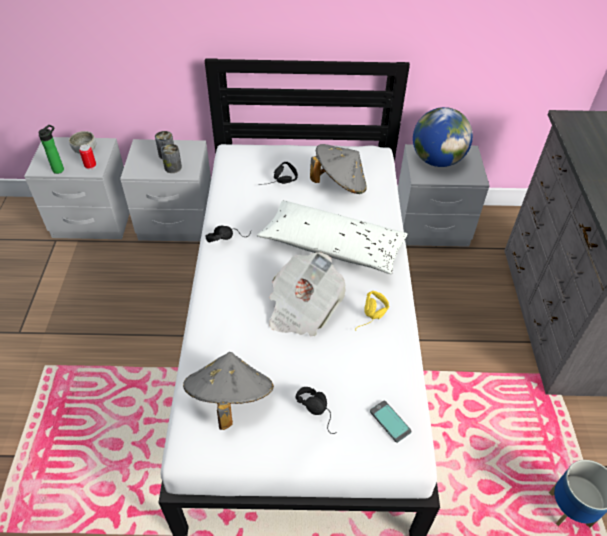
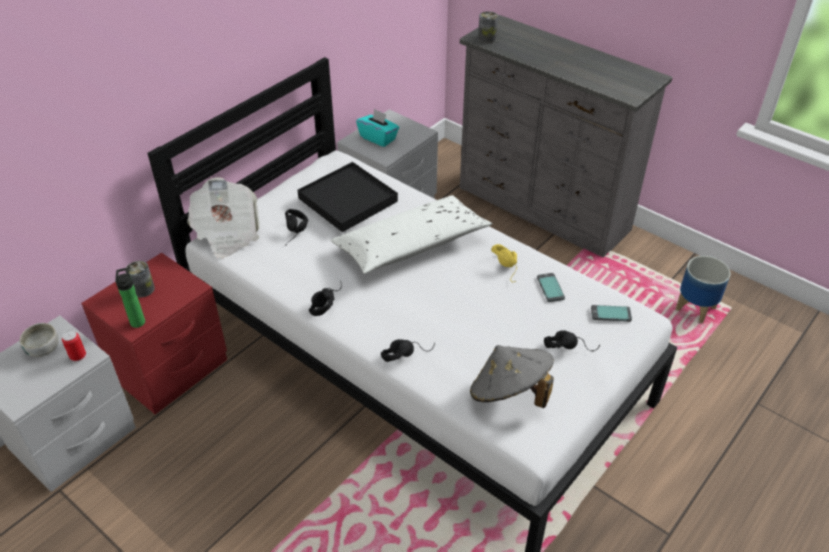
camera: 50 degrees left, 5 degrees down
(59, 169) = (46, 384): bottle -> bottle (137, 321)
(173, 167) = (169, 295): can -> can (487, 38)
(177, 222) = (170, 369): grey nightstand -> red nightstand
(218, 311) = (406, 353): none -> black headphones
(302, 308) = (458, 300): newspaper -> newspaper (227, 233)
(339, 184) = (347, 200): grey hat -> black tray
(377, 359) = (550, 288): none -> phone
(437, 160) = (378, 138): globe -> turquoise tissue box

